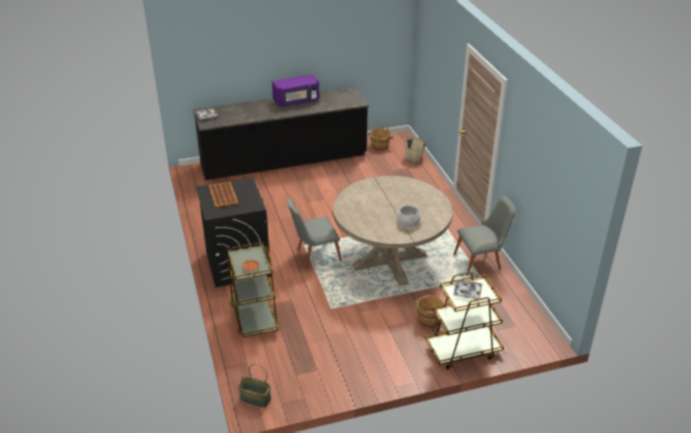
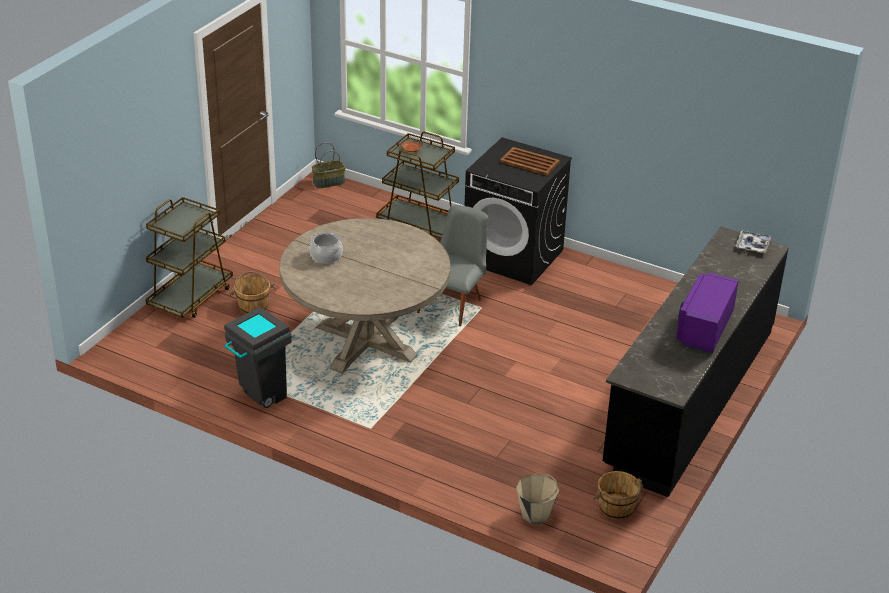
camera: 135 degrees right, 0 degrees up
(467, 292) = (187, 220): tray -> none
(481, 262) = (260, 398): grey chair -> grey trash can

